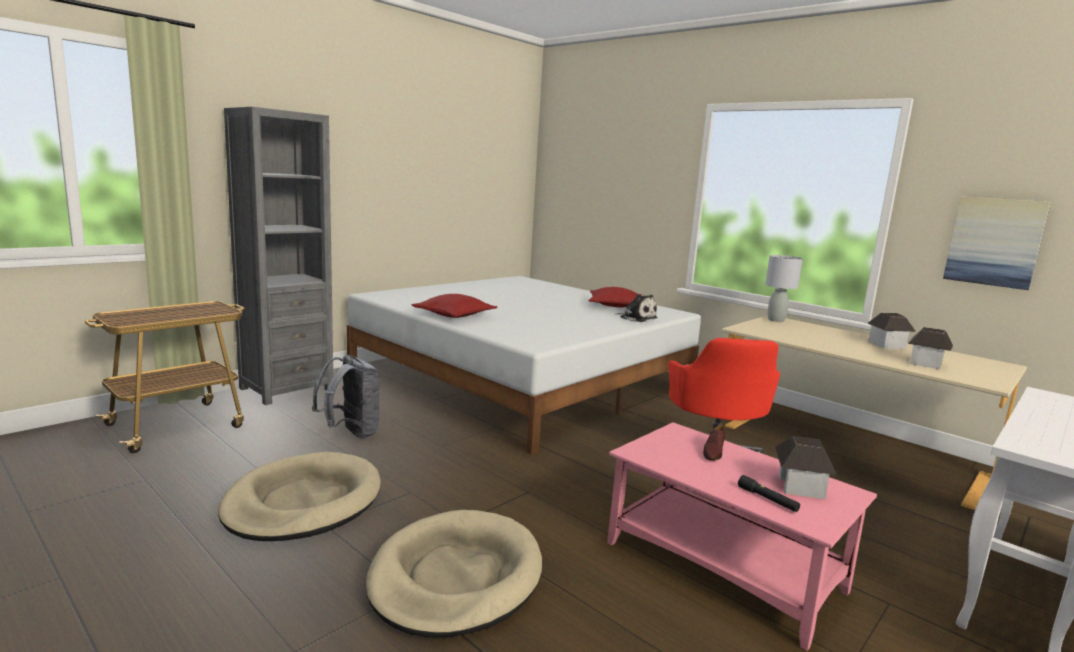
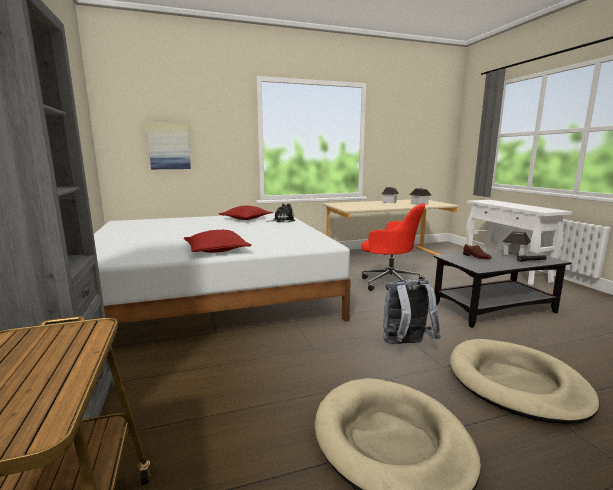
camera: 60 degrees left, 0 degrees up
(351, 433) = (248, 389): grey backpack -> grey backpack (406, 344)
(725, 567) = (494, 308): pink coffee table -> black coffee table
(775, 320) = (336, 204): grey table lamp -> none
(994, 242) = (401, 150): picture -> picture (169, 146)

